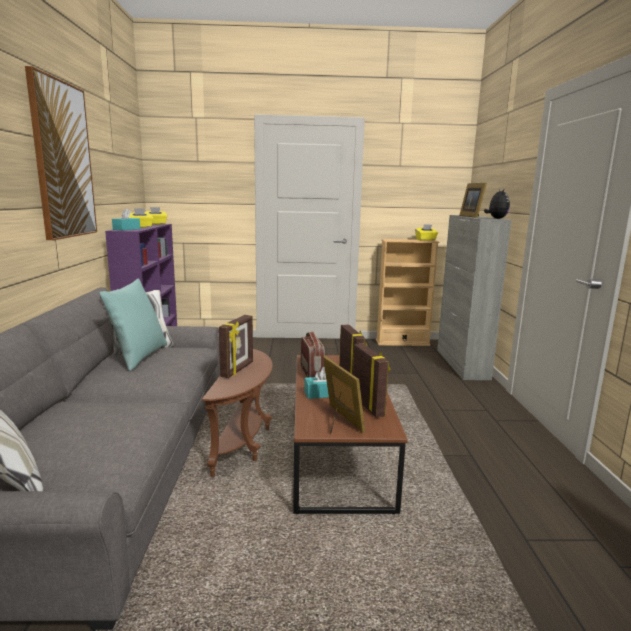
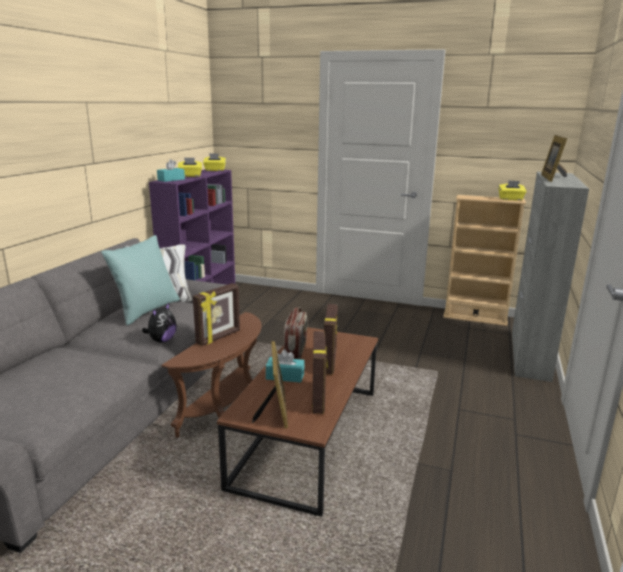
camera: 20 degrees right, 5 degrees up
(63, 160) = (99, 120): picture -> none
(496, 218) = (571, 185): plush toy -> plush toy (162, 340)

